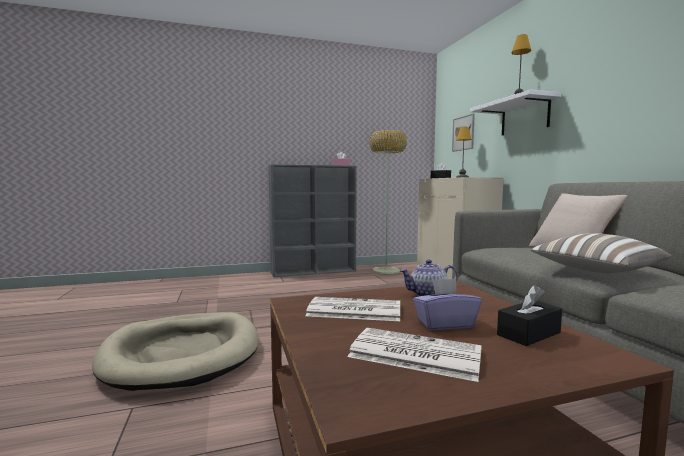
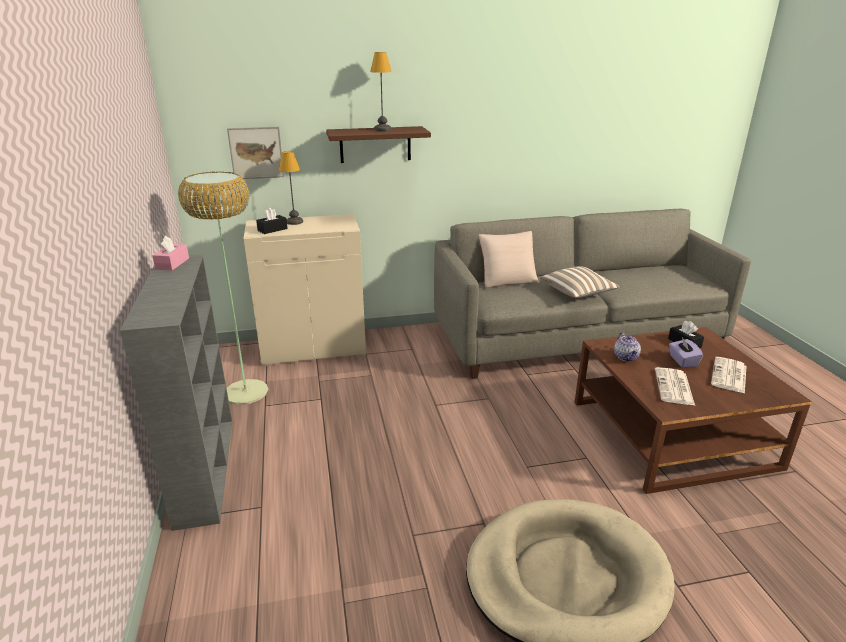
camera: 85 degrees left, 20 degrees up
(524, 116) = (375, 144): white shelf -> brown shelf

